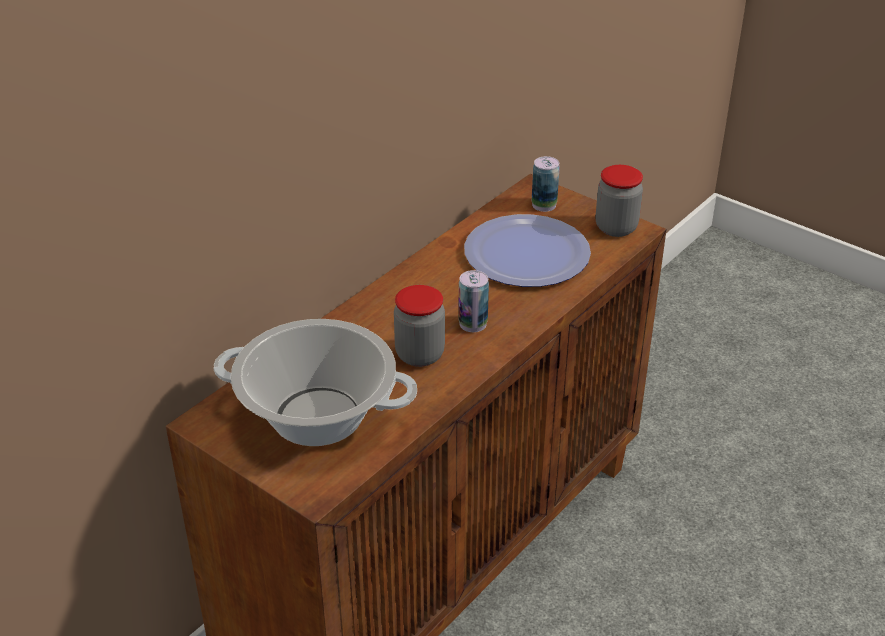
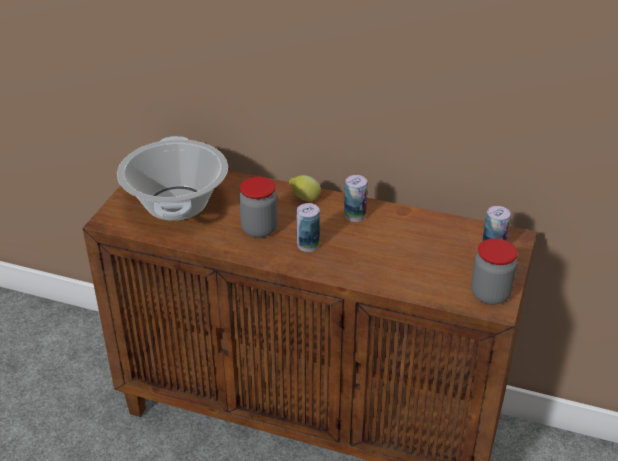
camera: 70 degrees right, 0 degrees up
(380, 306) = (305, 199): none -> lemon
(436, 277) = (354, 215): none -> can
(526, 254) = (415, 252): plate -> none

